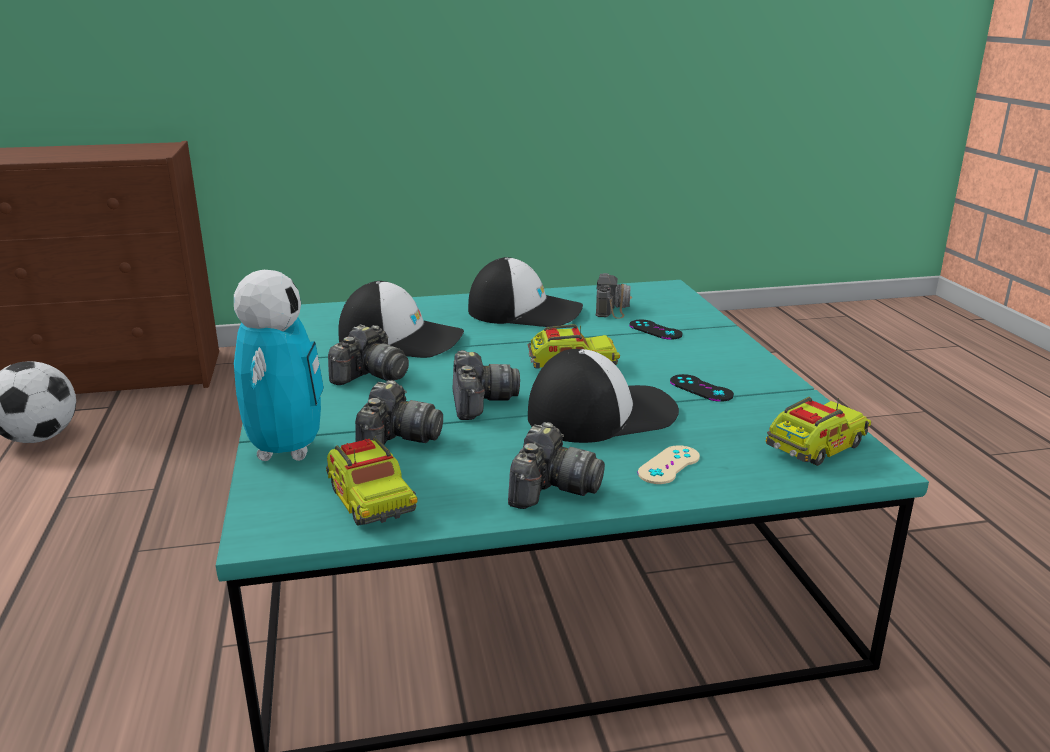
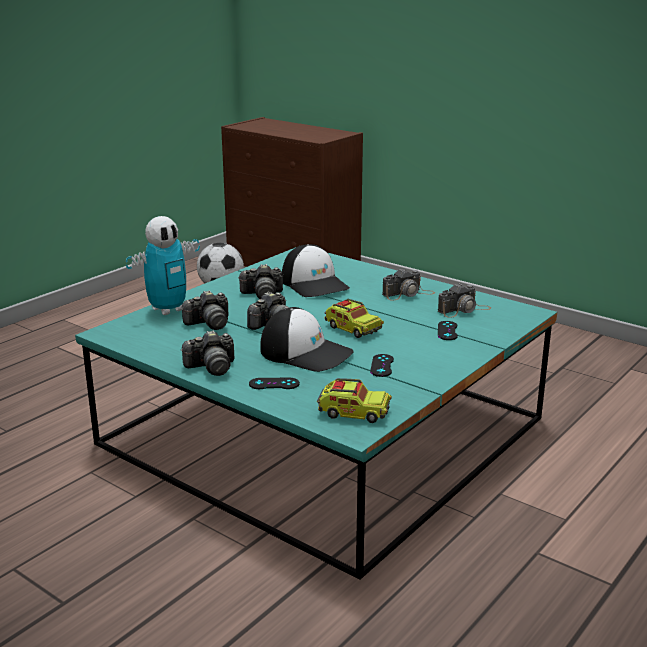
camera: 50 degrees right, 0 degrees up
(370, 500) = (152, 339): toy truck -> none
(525, 311) = (408, 294): cap -> camera
(669, 465) = (274, 384): beige game controller -> black game controller

